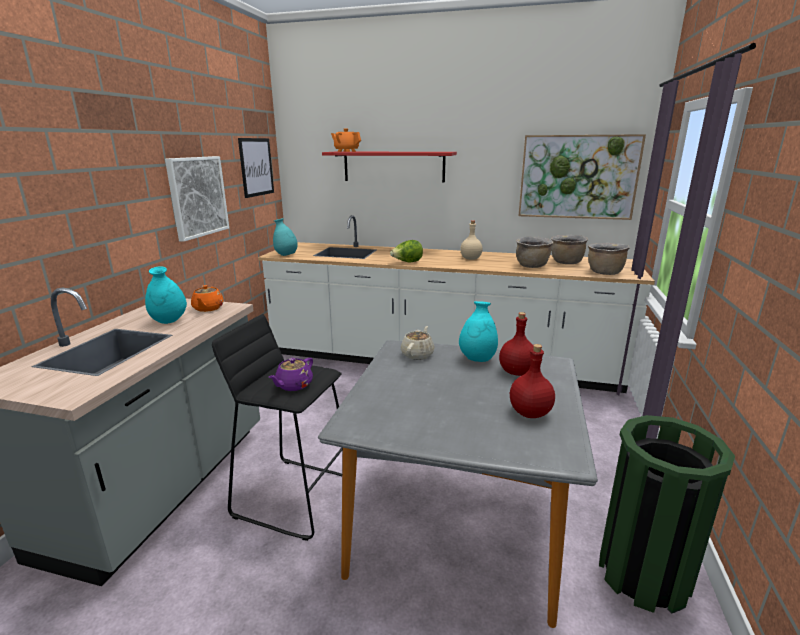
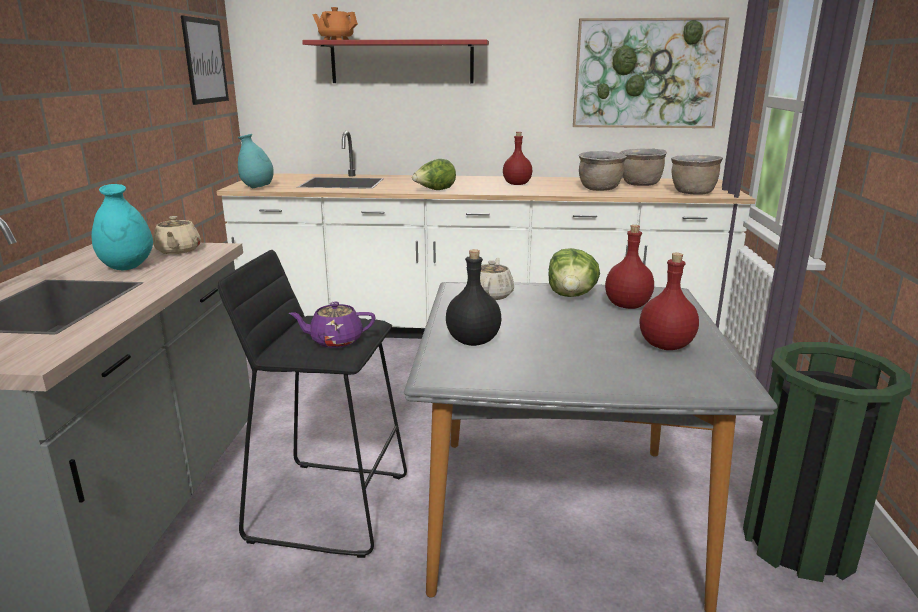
camera: 10 degrees left, 0 degrees up
(197, 196) = (134, 96): picture -> none
(208, 308) = (178, 251): orange teapot -> beige teapot
(293, 385) = (335, 341): purple teapot -> purple teapot turned 60 degrees clockwise
(386, 396) = (474, 341): none -> black bottle
(471, 259) = (517, 184): beige bottle -> red bottle
(477, 359) = (571, 295): turquoise vase -> lettuce

